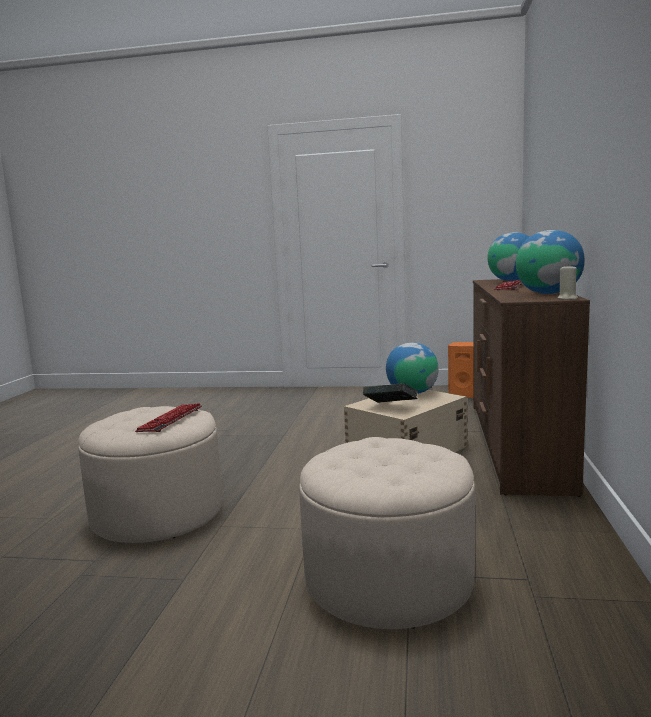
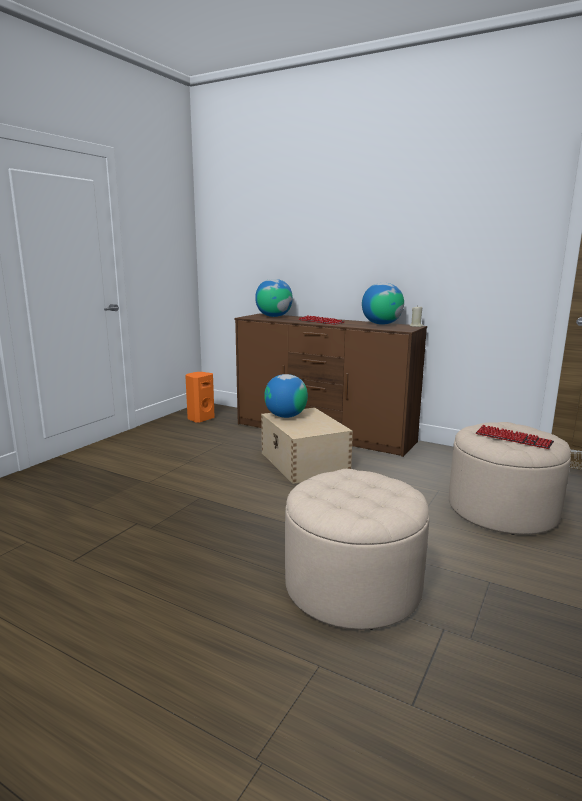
camera: 70 degrees left, 5 degrees up
(170, 420) = (370, 482): keyboard -> keyboard (513, 438)
(390, 407) = (317, 428): book -> none

